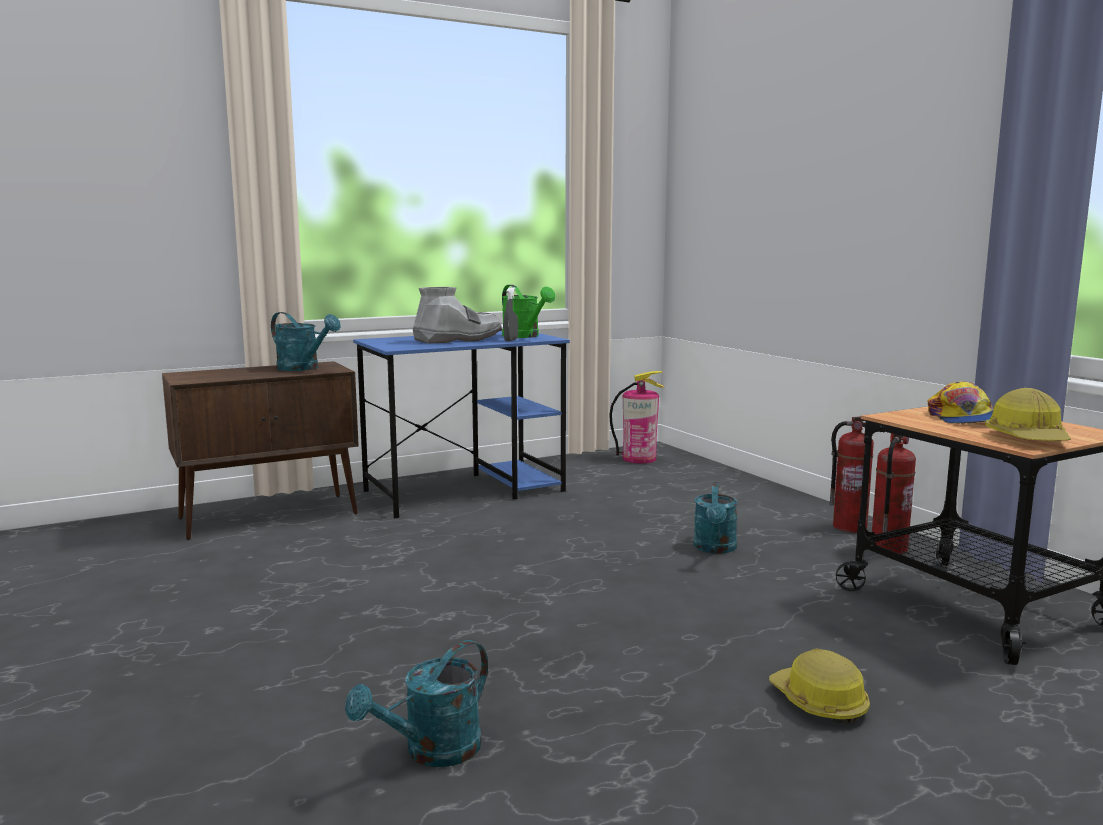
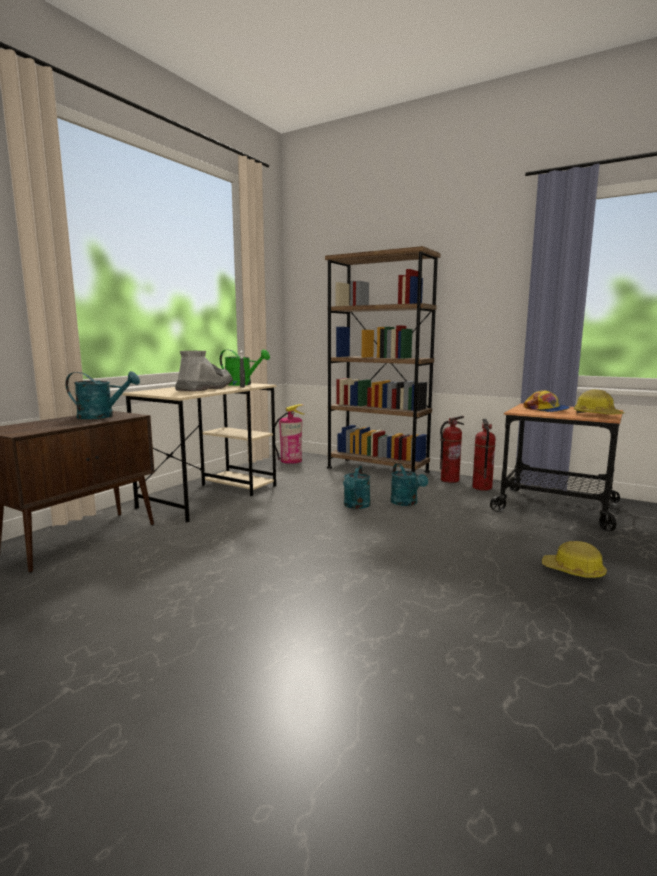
camera: 30 degrees left, 0 degrees up
(432, 752) = (447, 669): turquoise watering can -> turquoise watering can (356, 506)
(466, 491) = (211, 496): blue desk -> beige desk
(751, 491) = (377, 469): none -> brown bookcase

